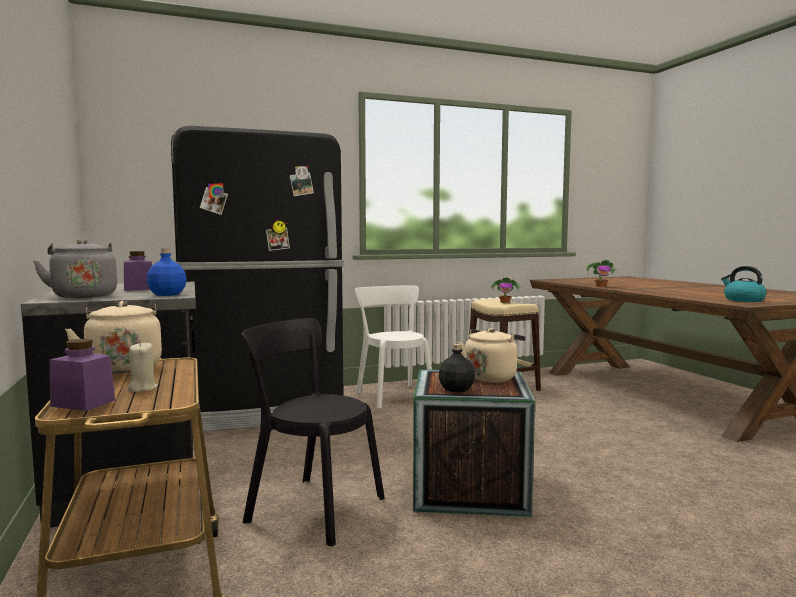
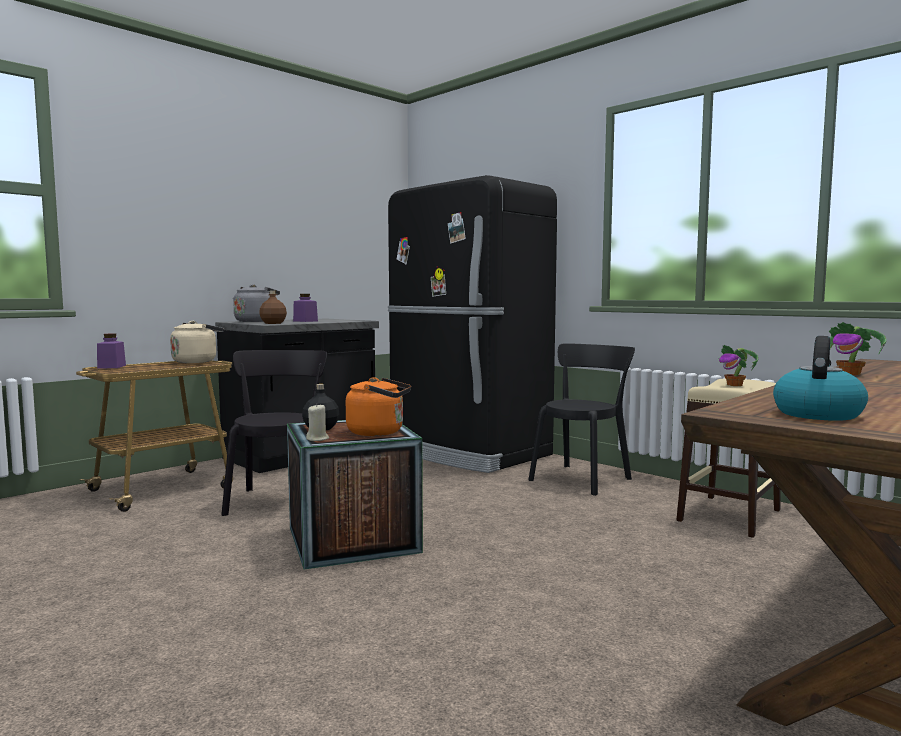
camera: 65 degrees right, 0 degrees up
(142, 388) = (148, 368): beige candle -> beige candle (317, 439)
(166, 294) = (273, 323): blue bottle -> brown bottle
(393, 395) = (582, 478): white chair -> black chair
(491, 377) = (379, 432): beige kettle -> orange kettle

